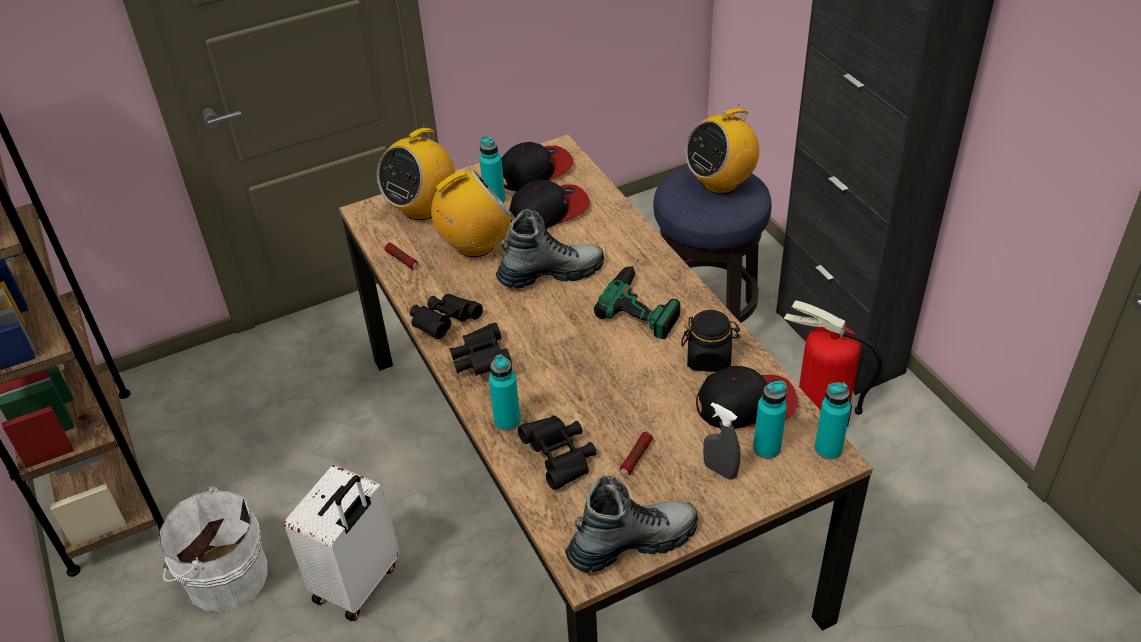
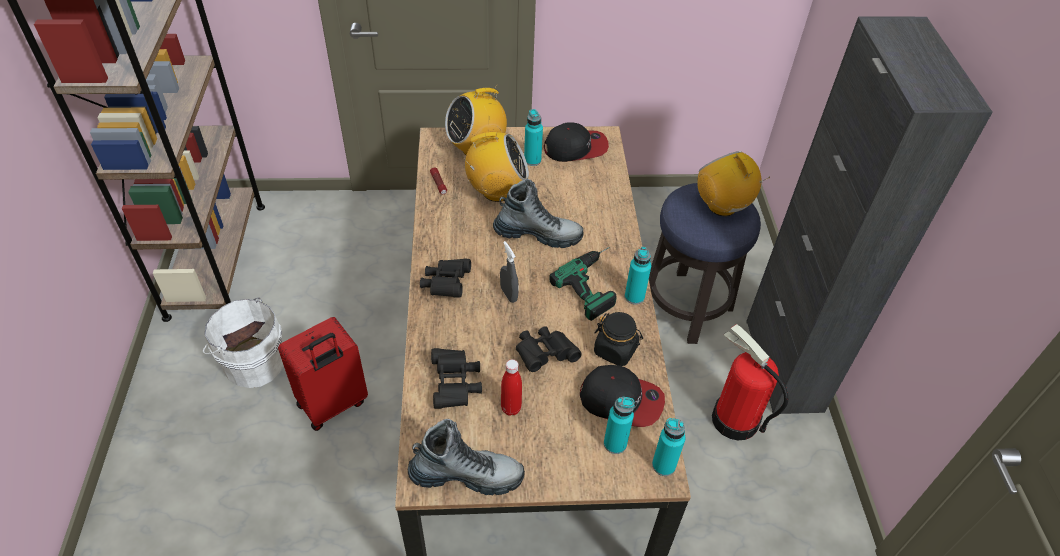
camera: 20 degrees right, 5 degrees up
(358, 584) = (333, 405): white suitcase -> red suitcase
(444, 324) = (438, 245): black binoculars -> black binoculars (545, 355)
(507, 421) = (436, 339): turquoise bottle -> turquoise bottle (634, 297)
(549, 210) = (567, 183): cap -> none
(636, 458) = (511, 408): flashlight -> red bottle
(720, 183) = (722, 206): radio -> radio turned 75 degrees clockwise
(720, 470) = (567, 446): grey spray bottle -> grey spray bottle (508, 294)

